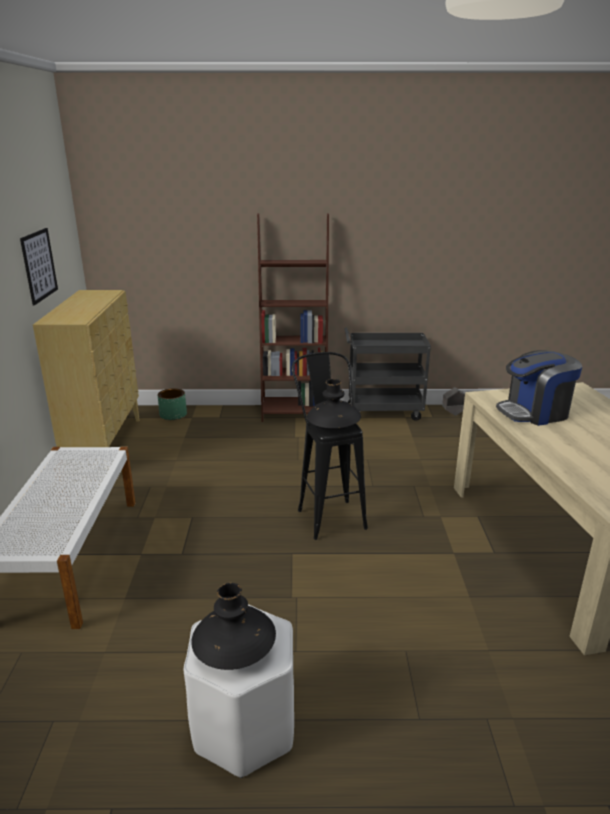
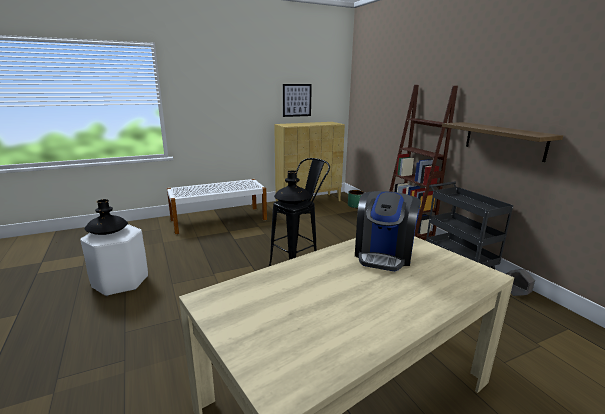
camera: 65 degrees right, 5 degrees down
(399, 270) = (504, 140): none -> shelf
(534, 412) = (383, 254): coffee machine -> coffee machine turned 120 degrees counterclockwise

